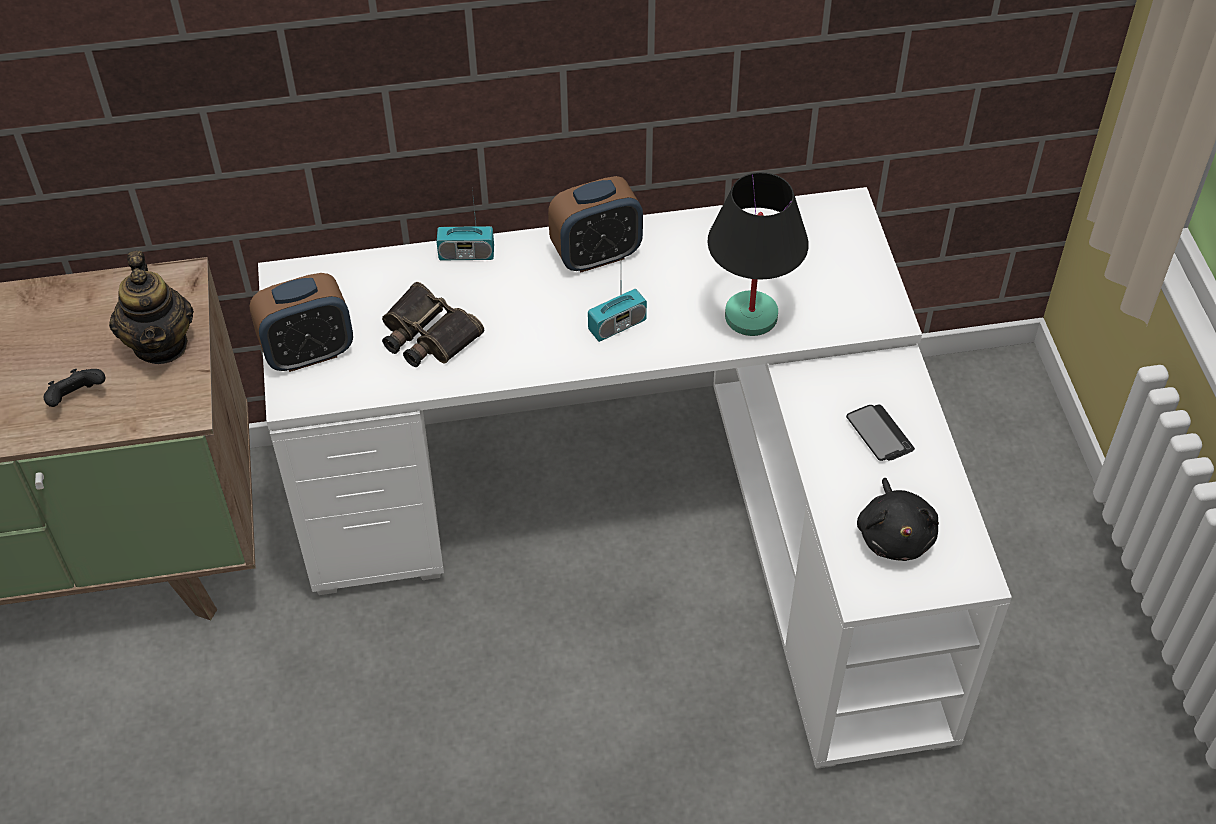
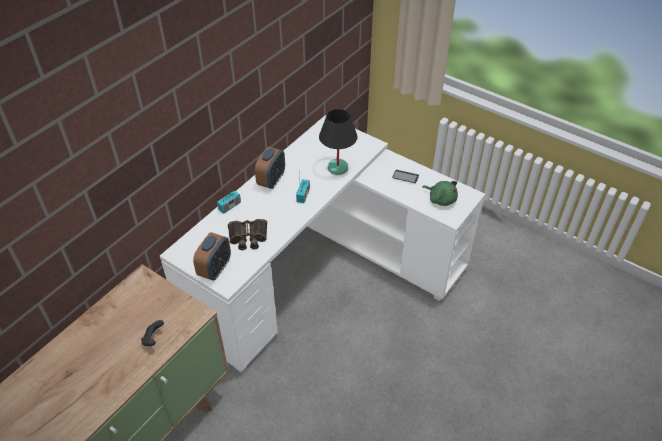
camera: 45 degrees left, 5 degrees down
(161, 344) = (162, 301): teapot -> none
(895, 535) = (441, 199): black plush toy -> green plush toy

